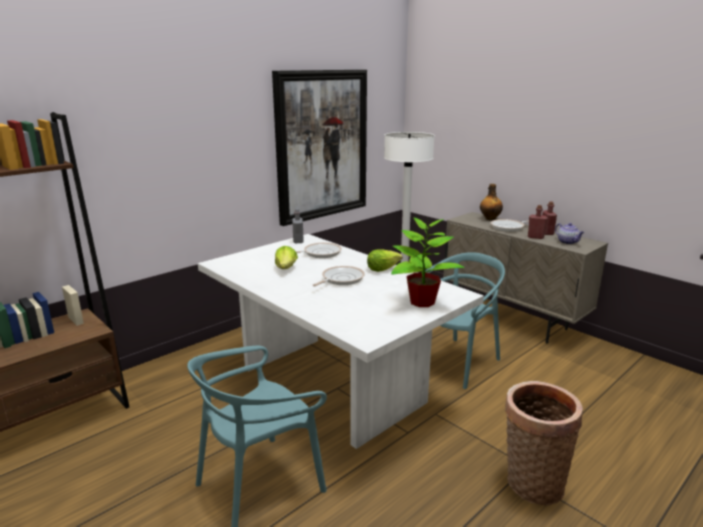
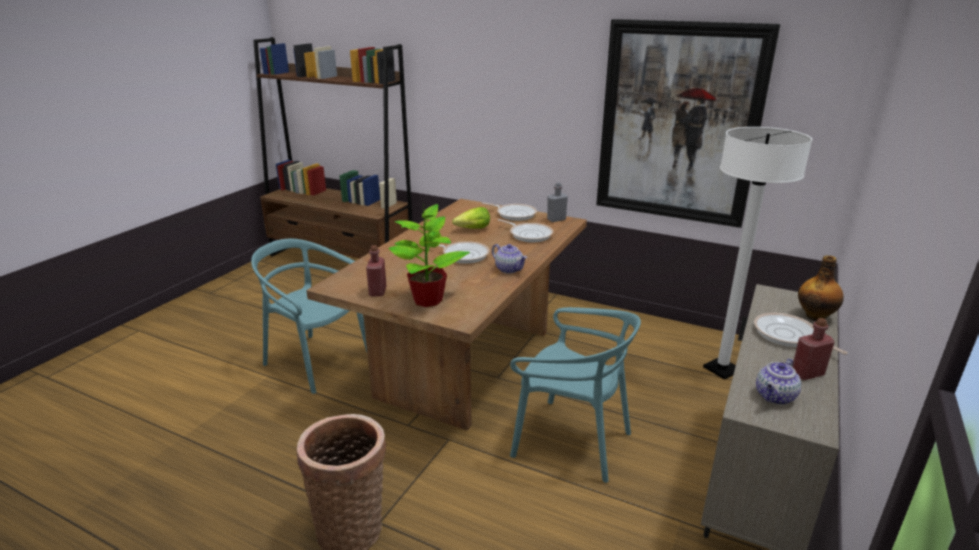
camera: 70 degrees right, 5 degrees up
(269, 251) = (514, 214): none -> frying pan
(330, 385) = (466, 362): white dining table -> brown dining table
(382, 269) = (509, 269): lettuce -> teapot
(535, 237) = (763, 362): red bottle -> red bottle (377, 291)

